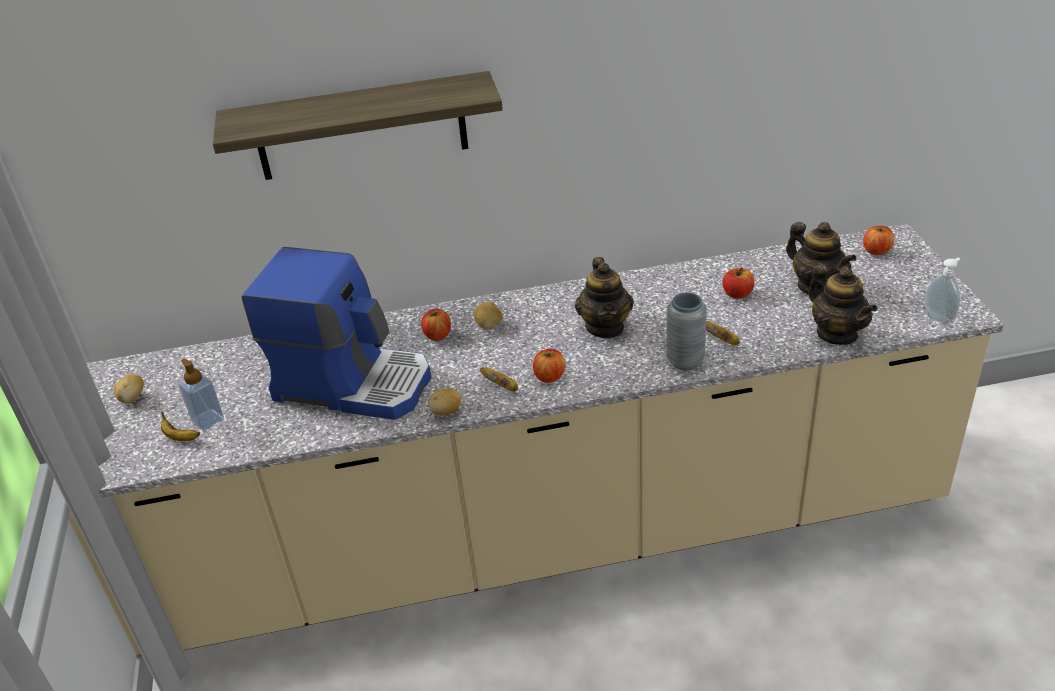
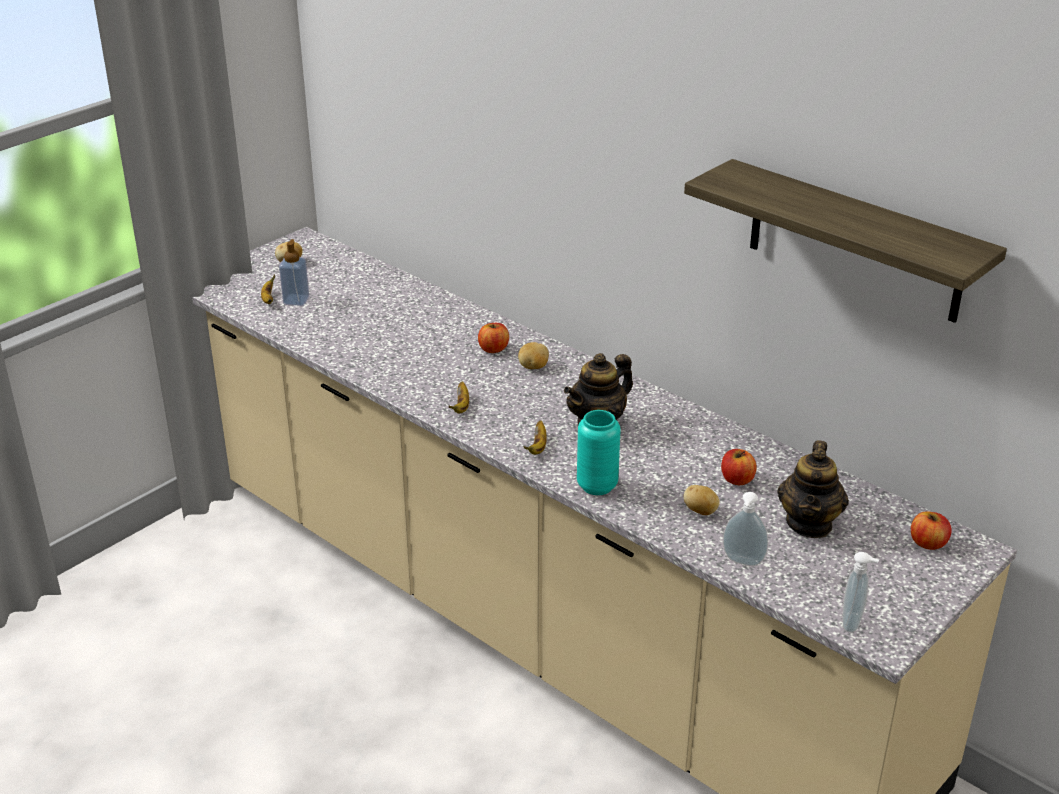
camera: 50 degrees right, 5 degrees down
(353, 382) = (396, 338): coffee machine -> none
(361, 127) = (509, 129): shelf -> shelf (855, 242)
(446, 411) = (404, 393): potato -> potato (700, 511)
(549, 376) = (498, 424): apple -> none
(685, 361) = (597, 486): grey vase -> turquoise vase
(722, 340) = (651, 496): banana -> banana (538, 447)
(837, 333) = (742, 562): teapot -> soap dispenser

